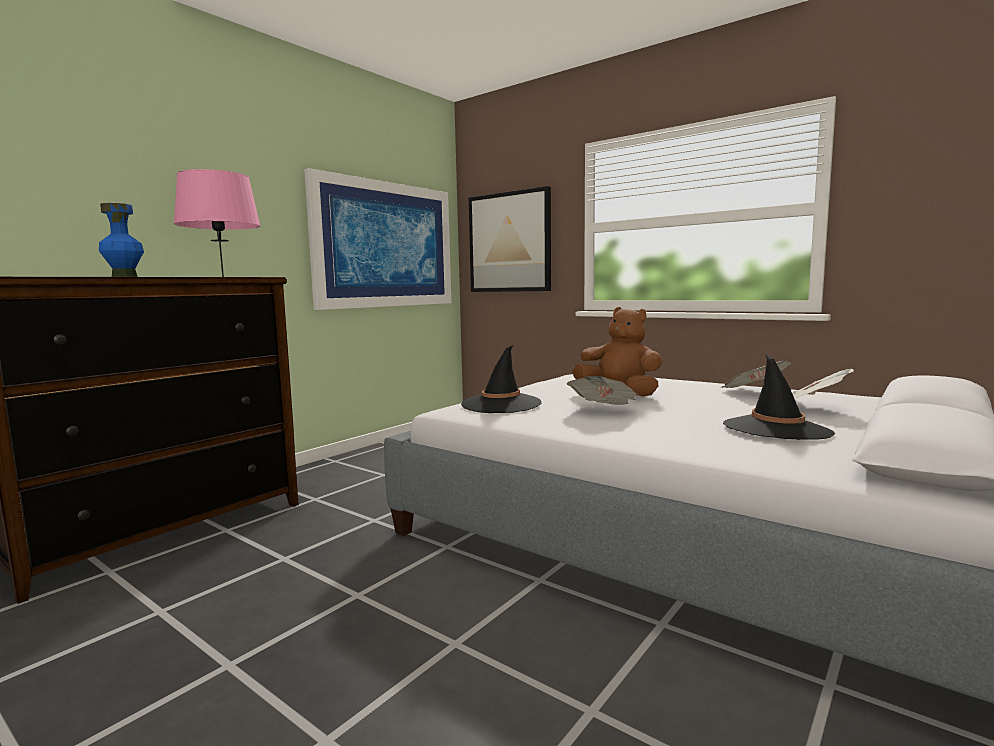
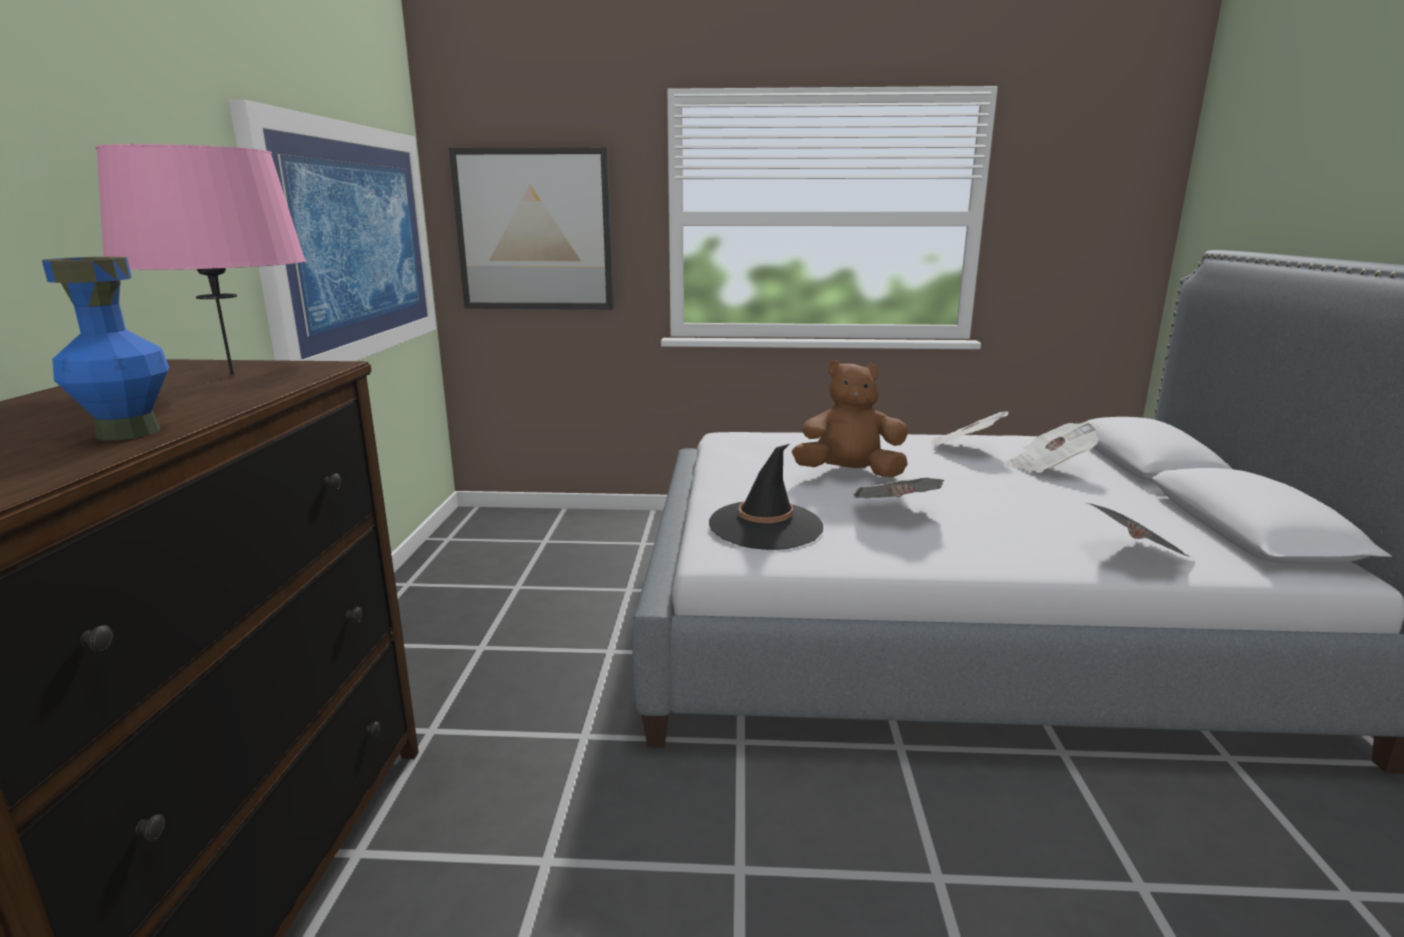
camera: 35 degrees left, 10 degrees up
(741, 453) = (1136, 556): none -> newspaper
(776, 429) = (1091, 510): black hat -> none

